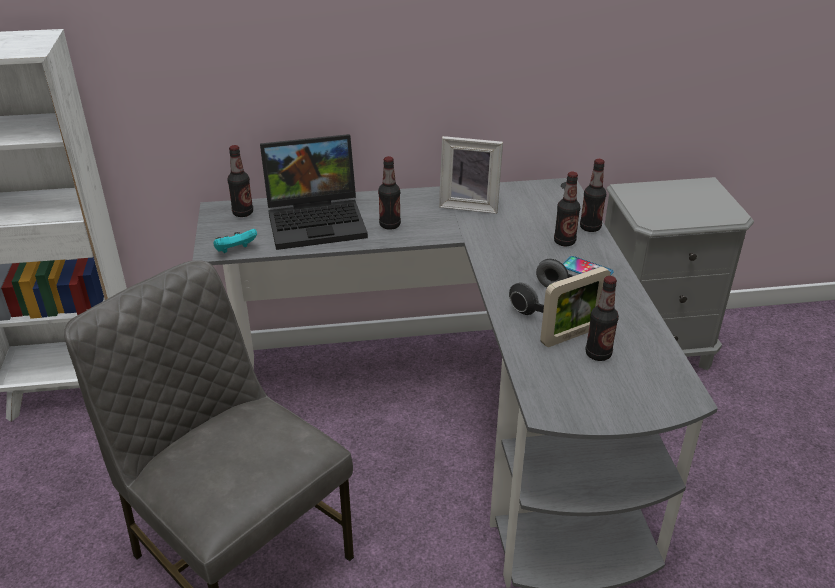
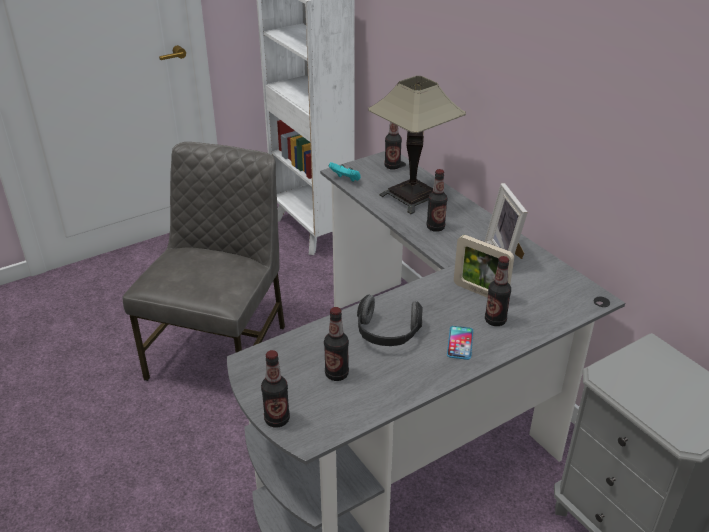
camera: 65 degrees right, 0 degrees up
(318, 220) = (412, 197): laptop -> table lamp
(571, 335) = (352, 354): picture frame -> picture frame (480, 292)
(590, 227) = (535, 331): bottle -> bottle (277, 419)

